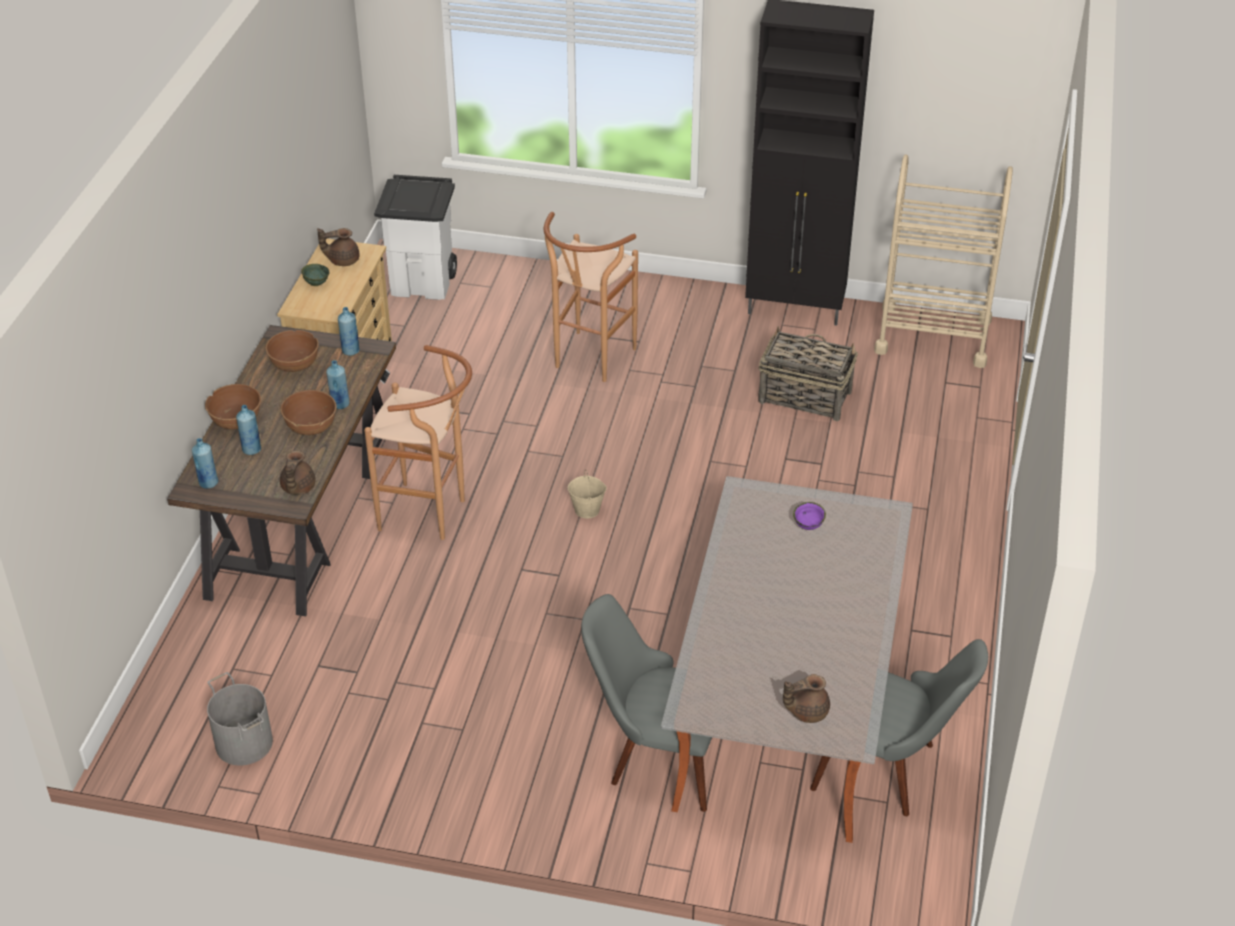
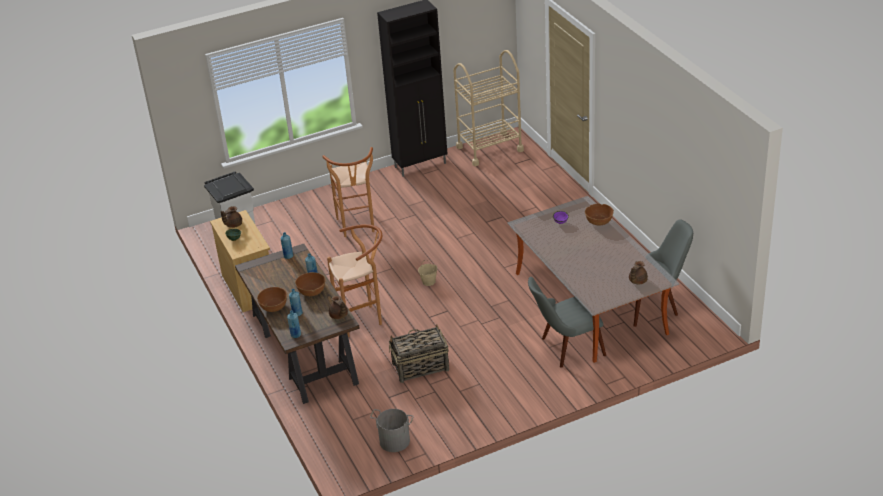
camera: 35 degrees left, 5 degrees down
(294, 364) = (269, 274): brown bowl -> brown bowl (599, 222)
(804, 396) = (465, 196): basket -> basket (420, 367)

